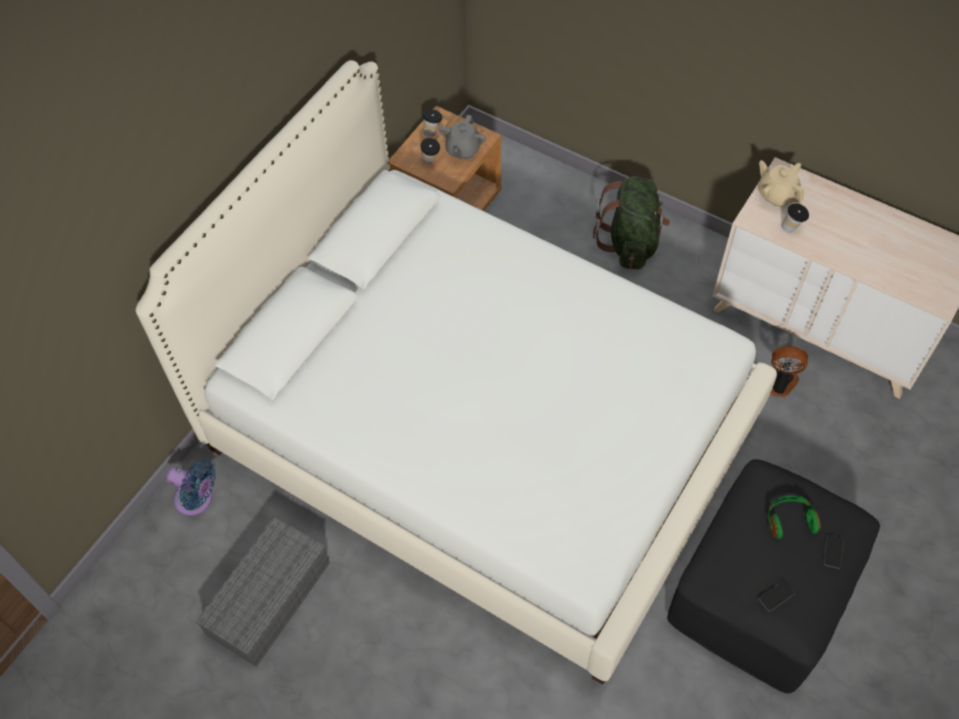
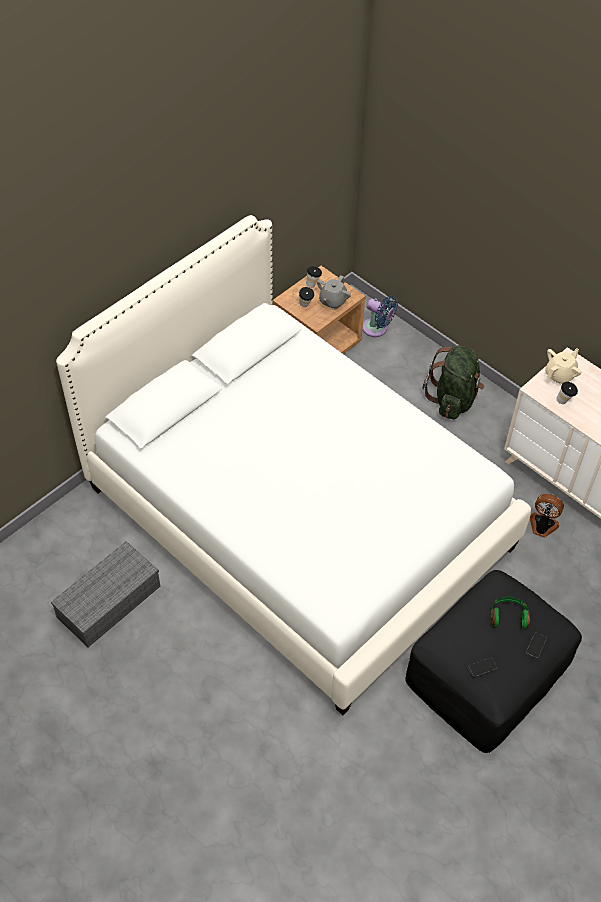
camera: 10 degrees right, 5 degrees down
(197, 500) = (73, 522): blue fan -> blue fan (377, 329)
(776, 195) = (560, 375): beige teapot -> beige teapot turned 75 degrees clockwise

